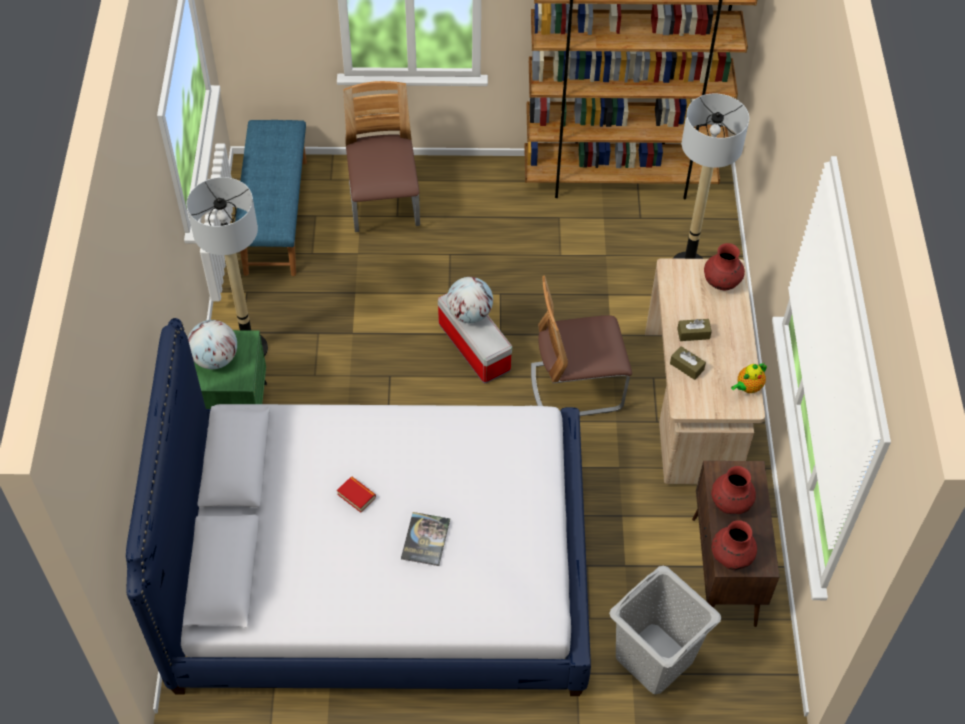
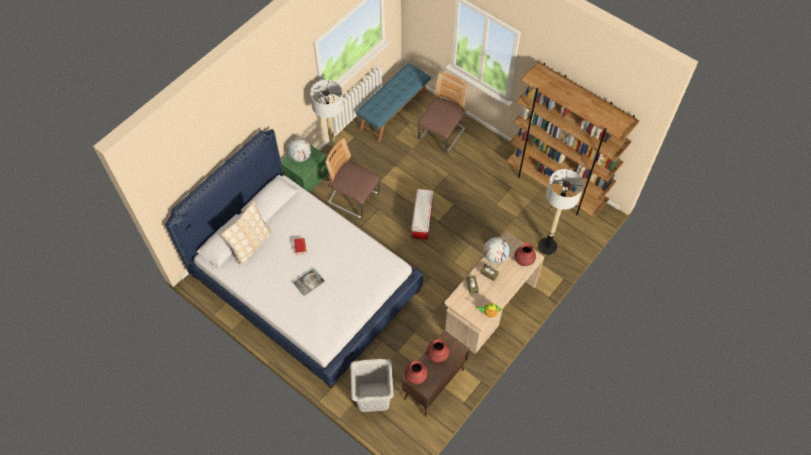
camera: 40 degrees right, 5 degrees up
(269, 549) = (251, 245): none -> beige pillow
(469, 314) = (423, 204): globe -> globe (495, 256)
(576, 387) = (447, 265): chair -> chair (354, 198)

